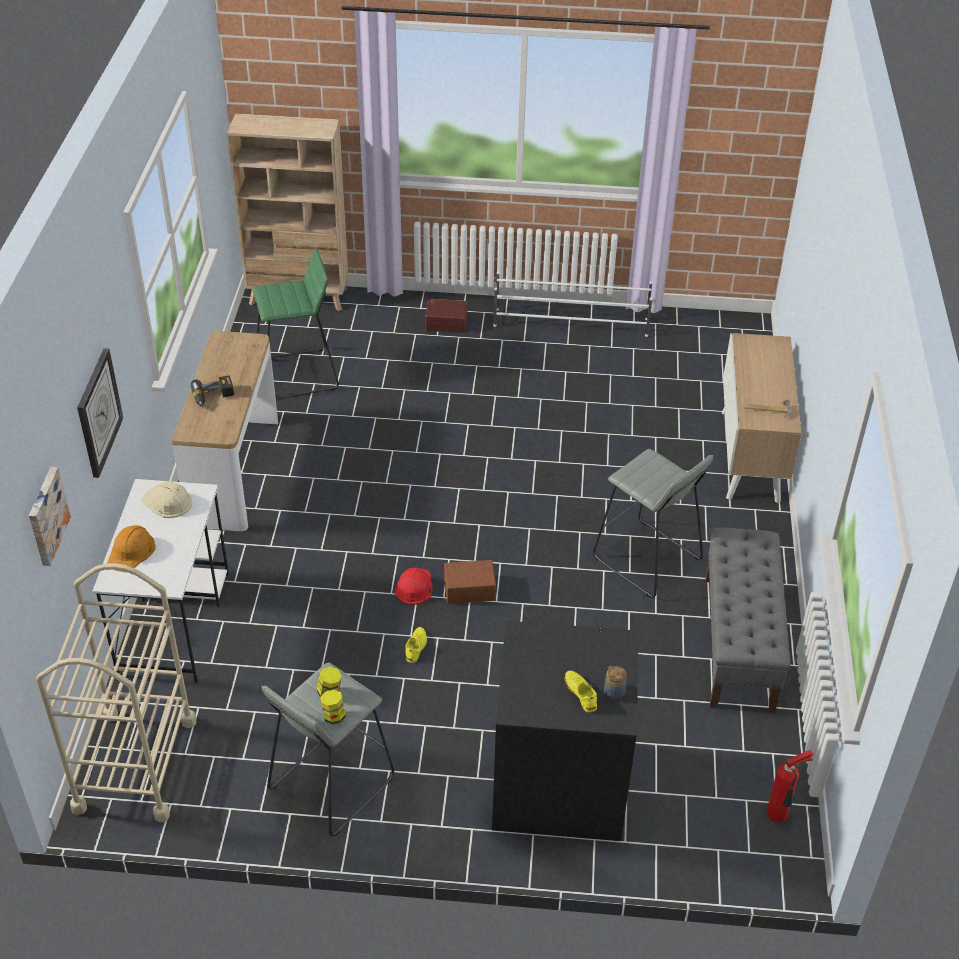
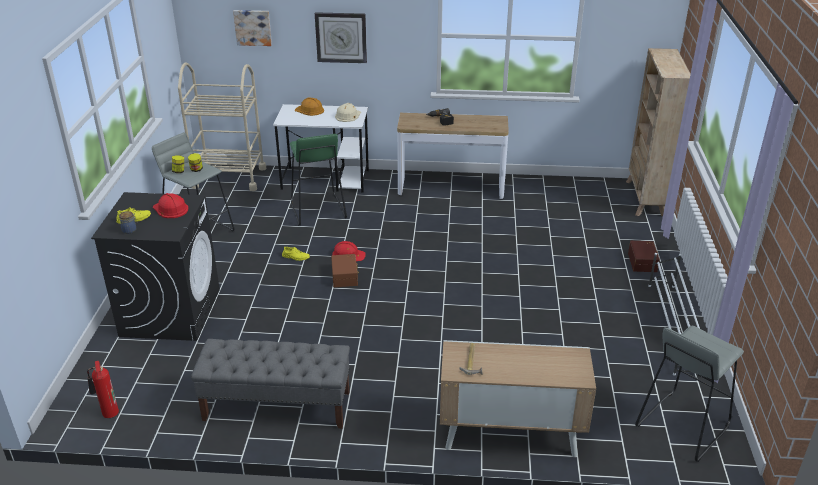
camera: 90 degrees right, 10 degrees down
(298, 374) = (554, 203): green stool -> green stool (317, 210)
(550, 653) = (170, 209): none -> red hard hat
(647, 559) = (371, 360): grey stool -> grey stool (681, 425)

